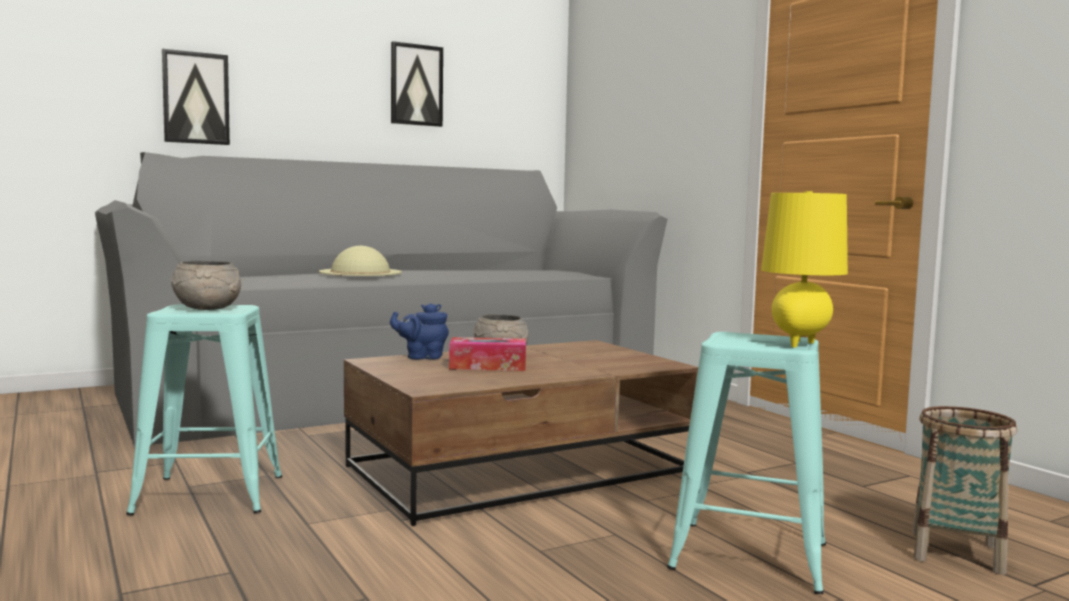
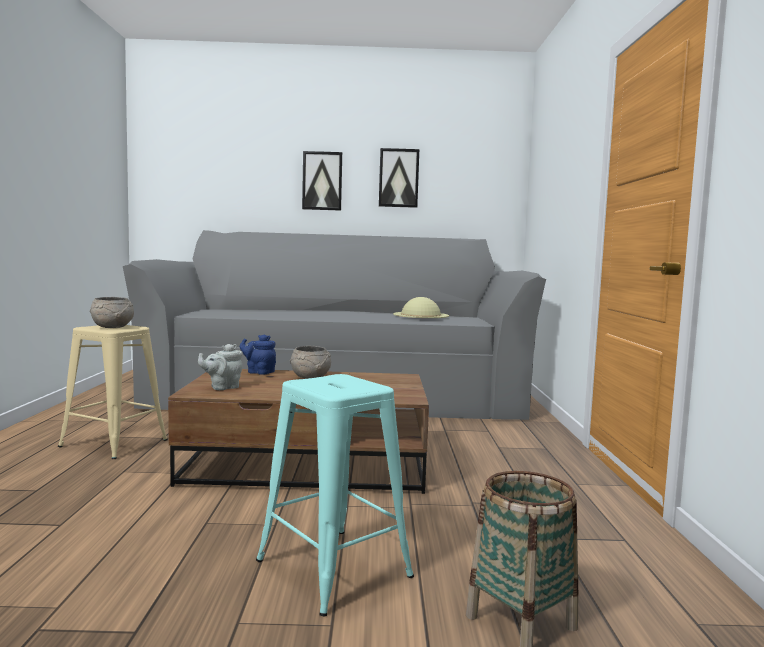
camera: 30 degrees right, 0 degrees up
(196, 98) = (248, 195): picture -> picture (322, 181)
(209, 495) = (114, 443): turquoise stool -> beige stool
(360, 272) = (301, 310): beige hat -> beige hat (421, 315)
(441, 378) = (222, 387): none -> grey teapot
(487, 366) = (278, 383): tissue box -> none
(799, 343) = (352, 391): yellow table lamp -> none

